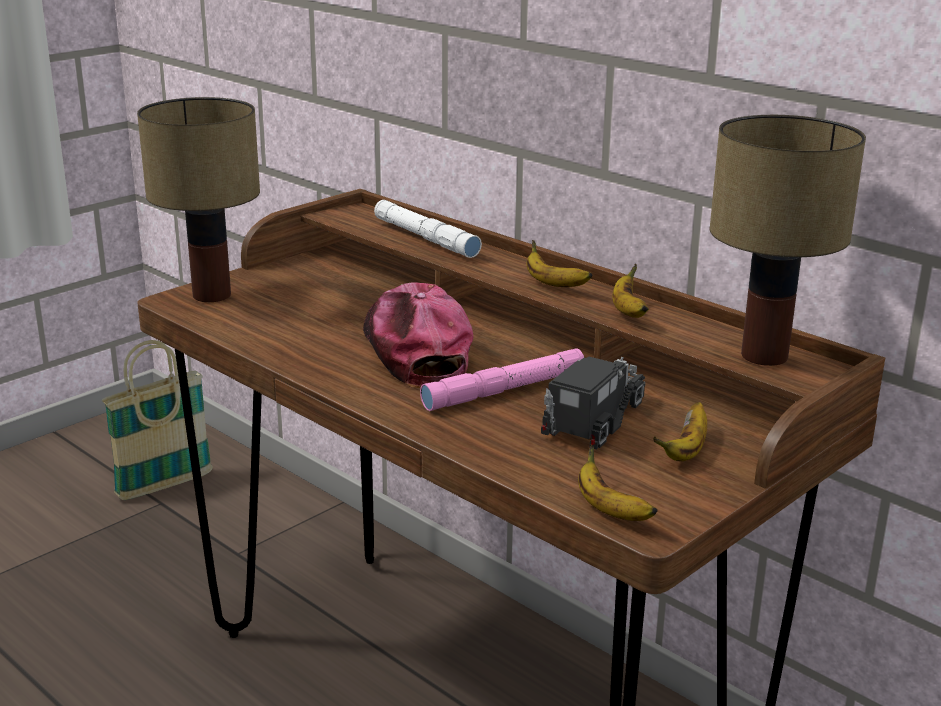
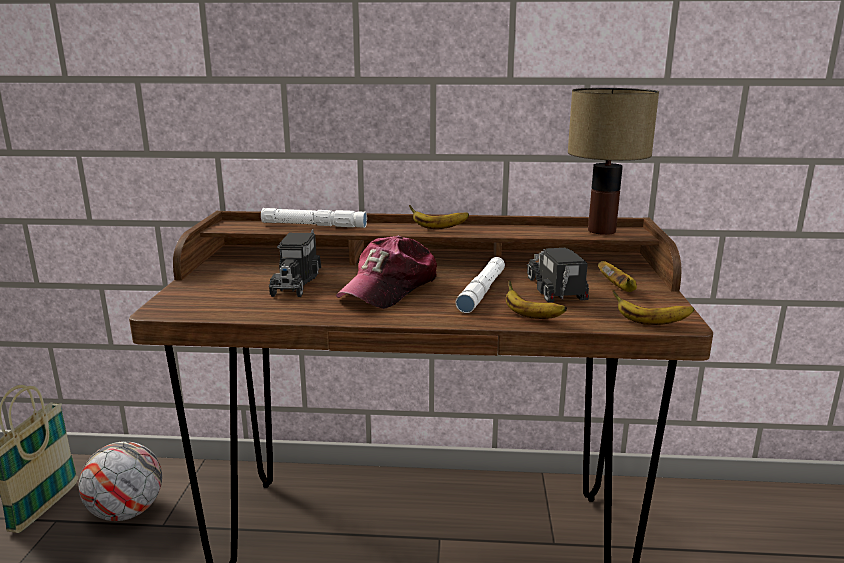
camera: 40 degrees left, 5 degrees down
(210, 294) = (185, 299): table lamp -> none
(221, 523) = (126, 512): none -> football
(340, 307) = (296, 281): none -> toy truck
(413, 350) = (390, 288): cap -> cap turned 90 degrees counterclockwise
(504, 390) = (482, 291): pink flashlight -> white flashlight
(628, 311) = (502, 230): banana -> banana (530, 316)

